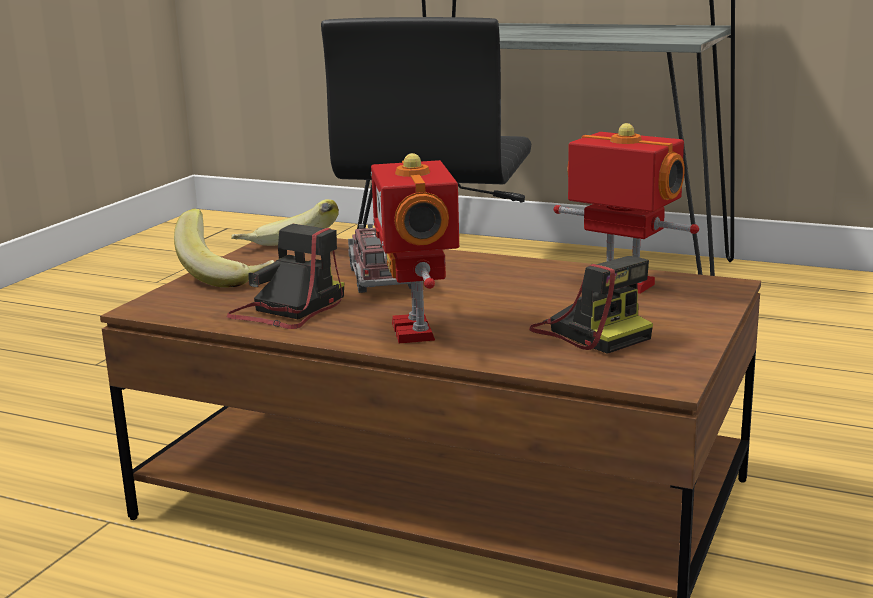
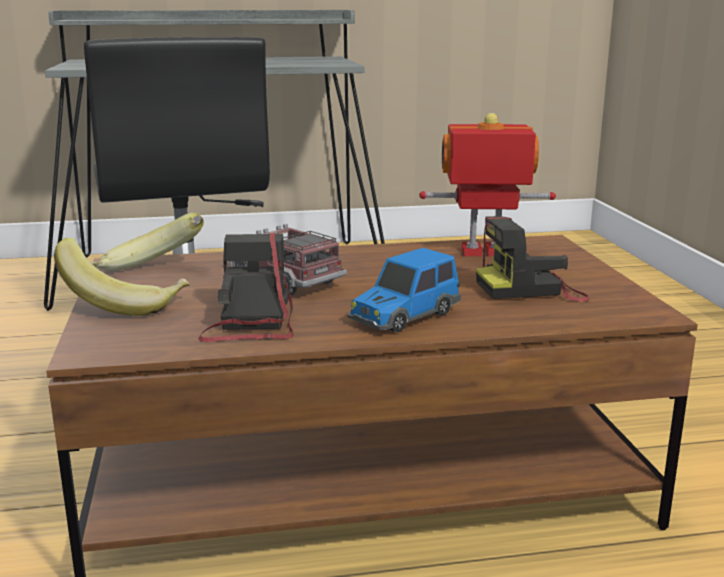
camera: 35 degrees left, 0 degrees up
(417, 331) = (403, 316): toy robot -> toy car
(590, 332) = (531, 290): camera -> camera turned 150 degrees clockwise

